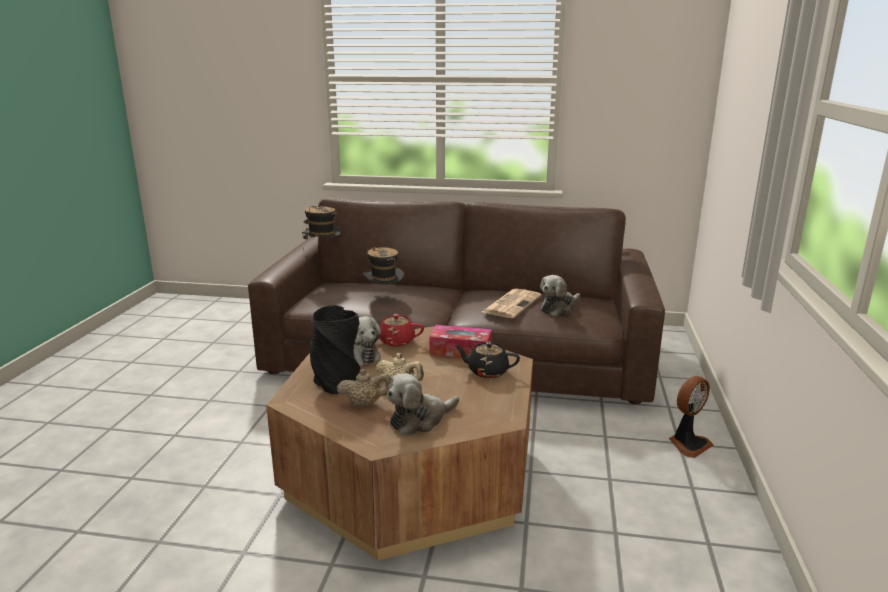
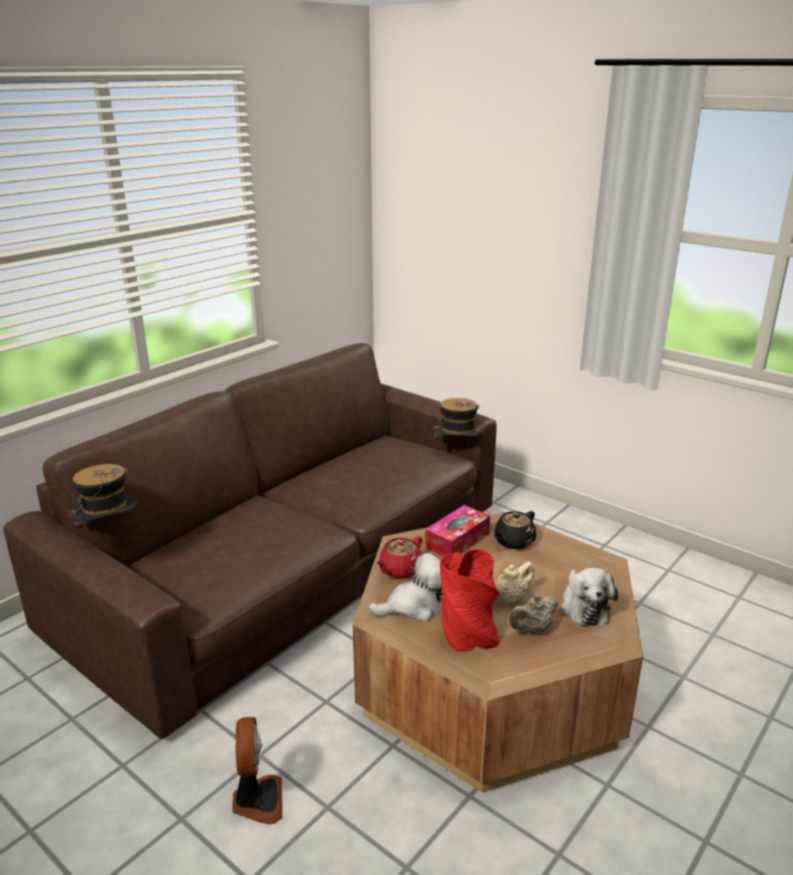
camera: 60 degrees left, 5 degrees up
(336, 381) = (467, 635): black vase -> red vase
(365, 404) = (532, 630): beige teapot -> beige teapot turned 150 degrees counterclockwise
(384, 297) = (257, 542): hat -> hat (456, 450)
(511, 304) = (368, 478): newspaper -> none
(559, 308) = (403, 461): plush toy -> none
(688, 444) = (550, 520): fan -> fan (257, 800)

